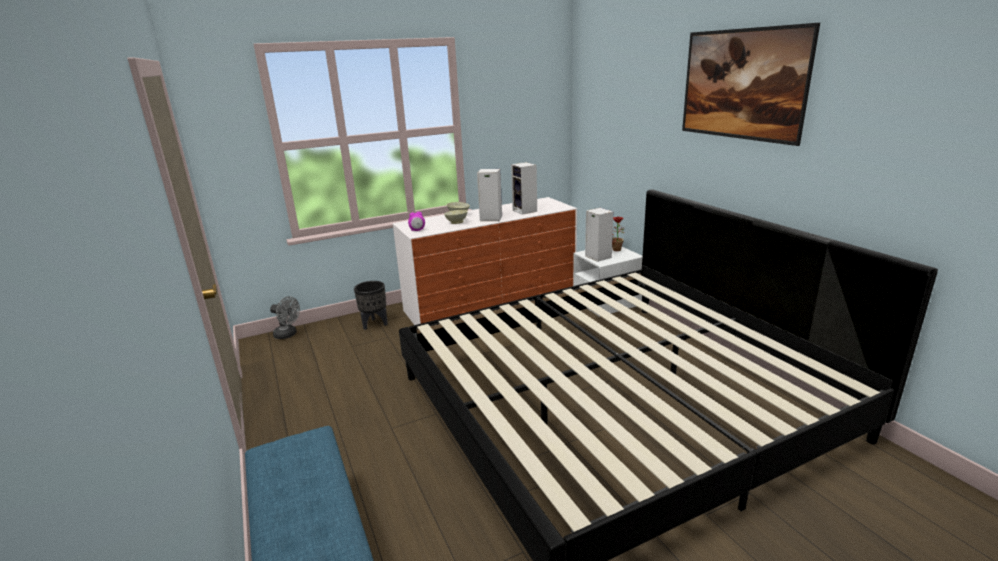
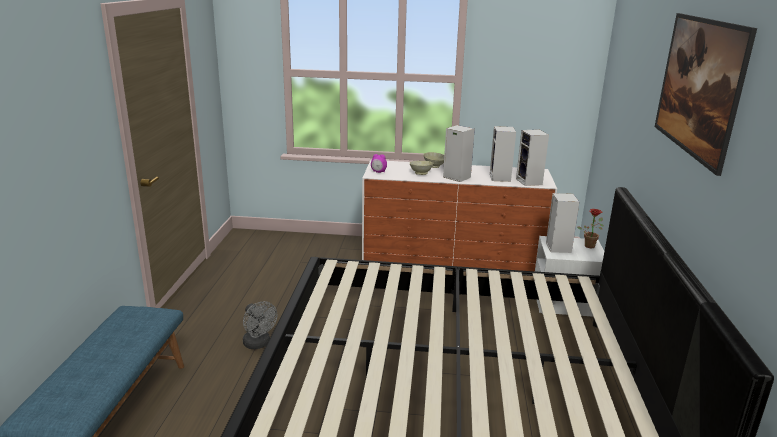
camera: 30 degrees right, 0 degrees up
(288, 335) = (267, 236): grey fan -> grey fan (259, 344)
(374, 324) = (335, 249): black planter -> none
(551, 208) = (530, 182): none -> speaker

